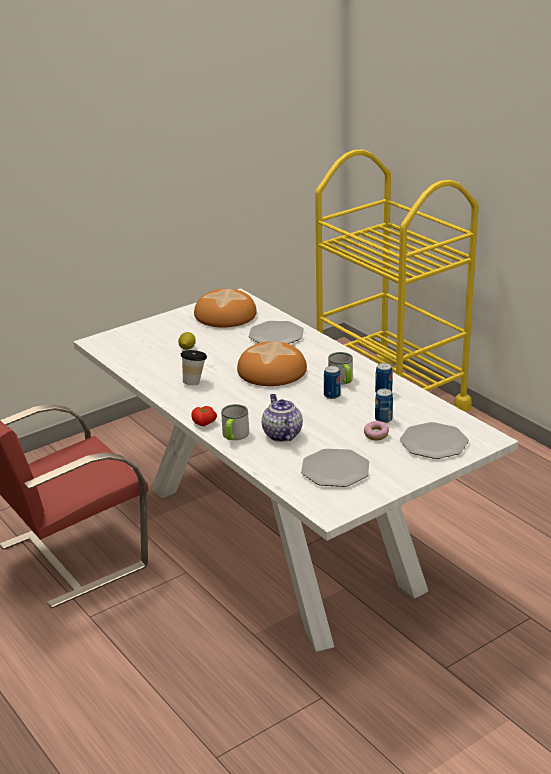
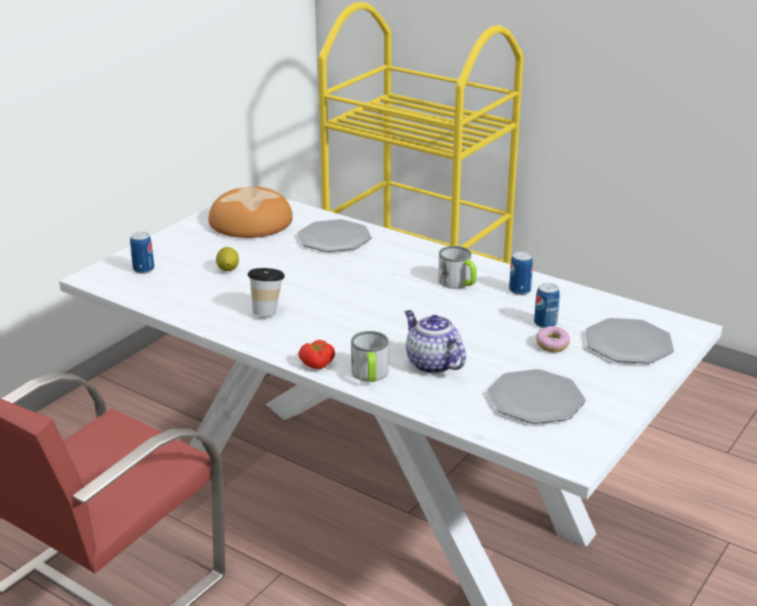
camera: 20 degrees left, 0 degrees up
(271, 371) = (360, 284): bread -> none
(332, 395) = (459, 303): can -> can (143, 269)

